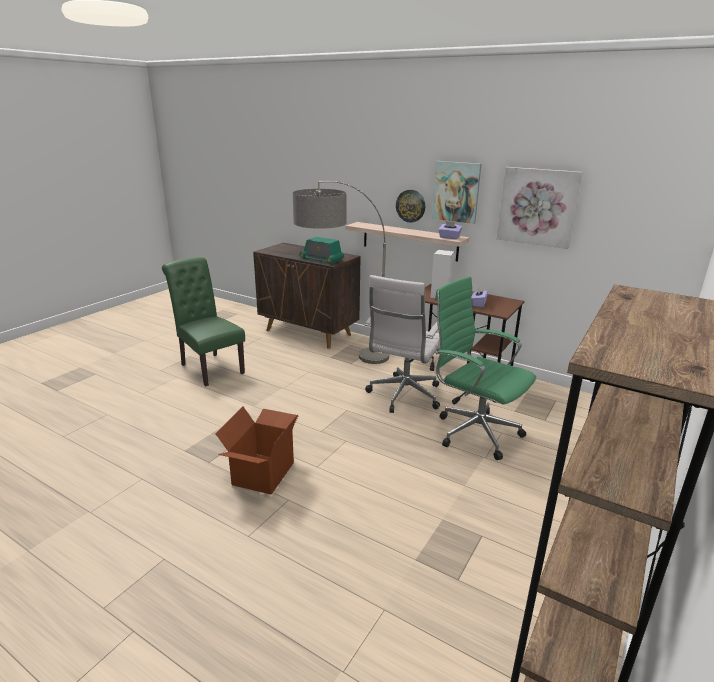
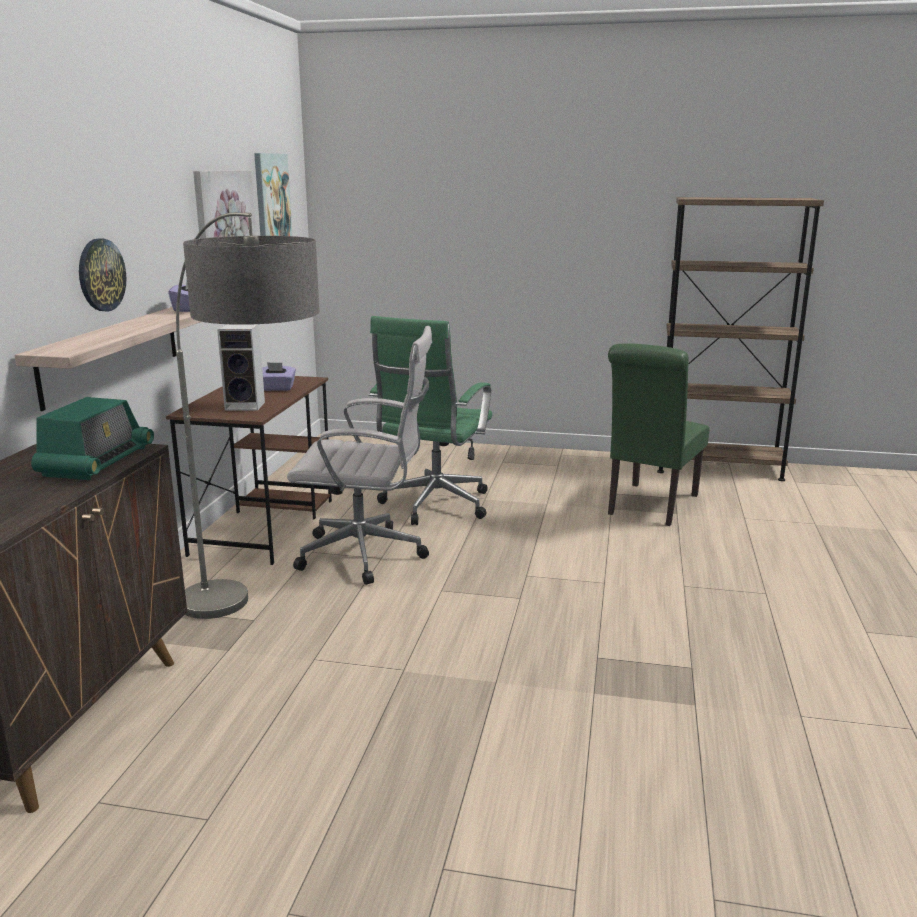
camera: 110 degrees left, 5 degrees down
(209, 367) = (355, 825): green chair -> green chair (650, 506)
(262, 473) = (661, 616): cardboard box -> none
(456, 192) = (152, 227): picture -> picture (271, 197)

